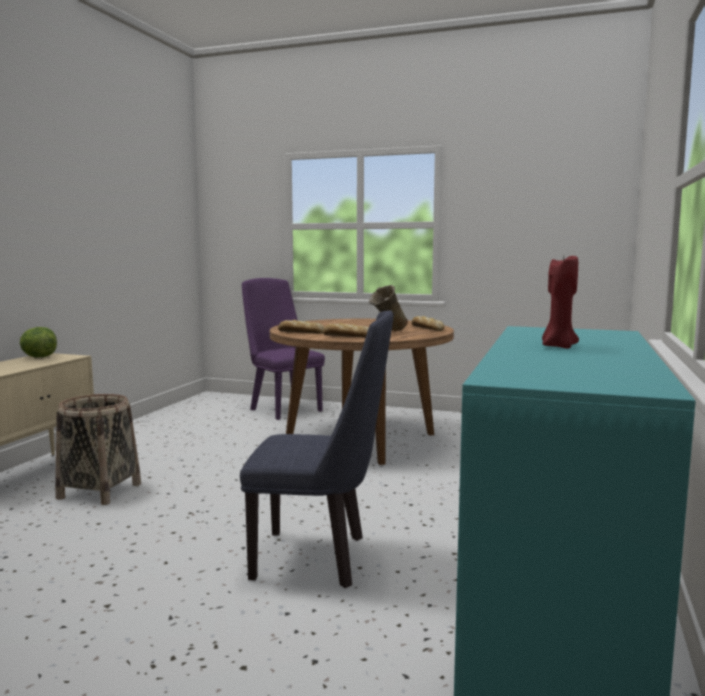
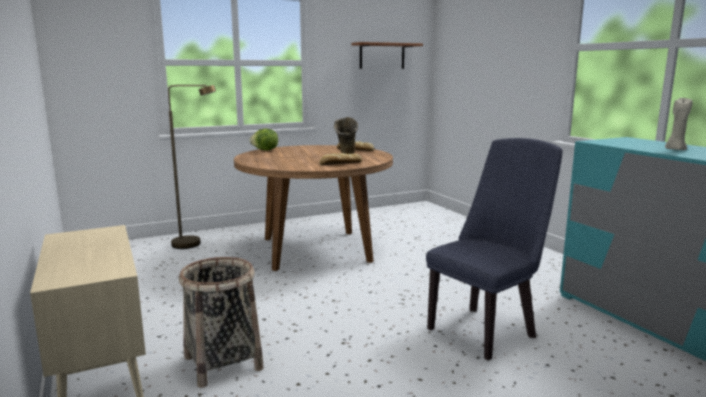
camera: 45 degrees left, 5 degrees up
(38, 357) = (69, 240): lettuce -> lettuce (265, 150)
(282, 409) = (194, 244): purple chair -> brown floor lamp
(300, 332) = (291, 166): bread -> none
(548, 214) = (382, 56): none -> shelf
(558, 346) = (675, 149): red candle -> beige candle

